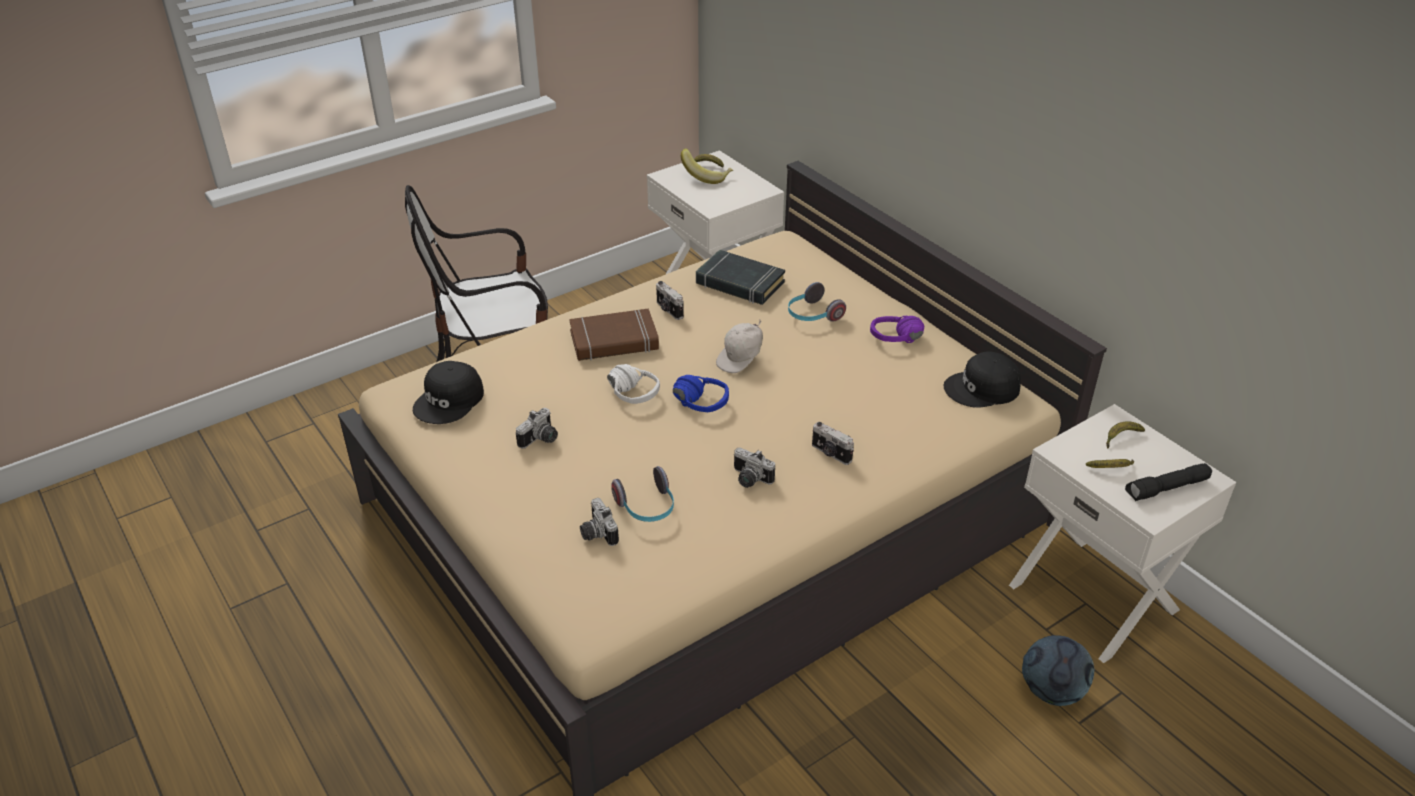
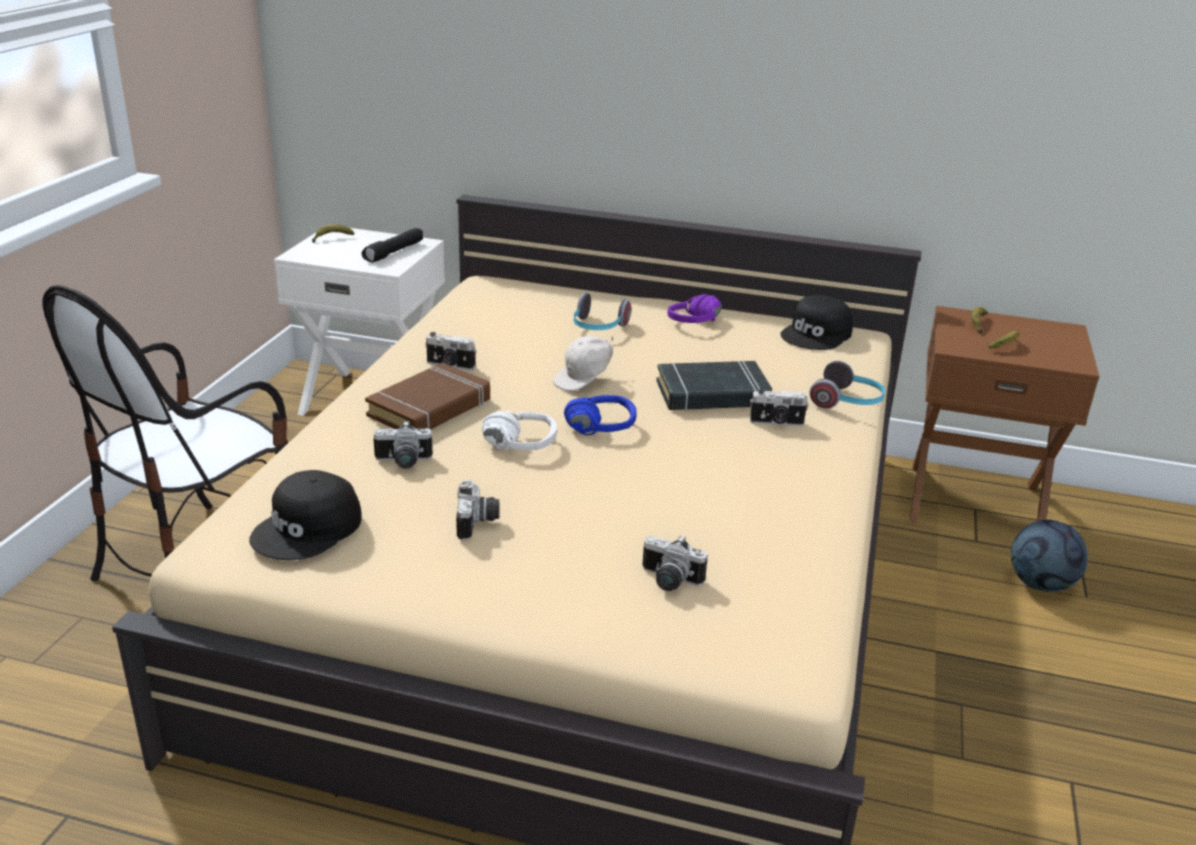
camera: 40 degrees left, 10 degrees down
(450, 400) = (308, 529): black cap -> black cap turned 45 degrees clockwise
(647, 508) = (683, 535): headphones -> headphones (847, 402)
(706, 176) = (345, 246): banana -> none
(739, 283) = (491, 324): black book -> black book (712, 394)
(741, 359) = (585, 380): white cap -> white cap turned 45 degrees clockwise
(749, 479) = (740, 470): camera -> camera (403, 462)
(1095, 596) = (974, 501): white nightstand -> brown nightstand
(1167, 489) = (1057, 345): black flashlight -> black flashlight (394, 253)

